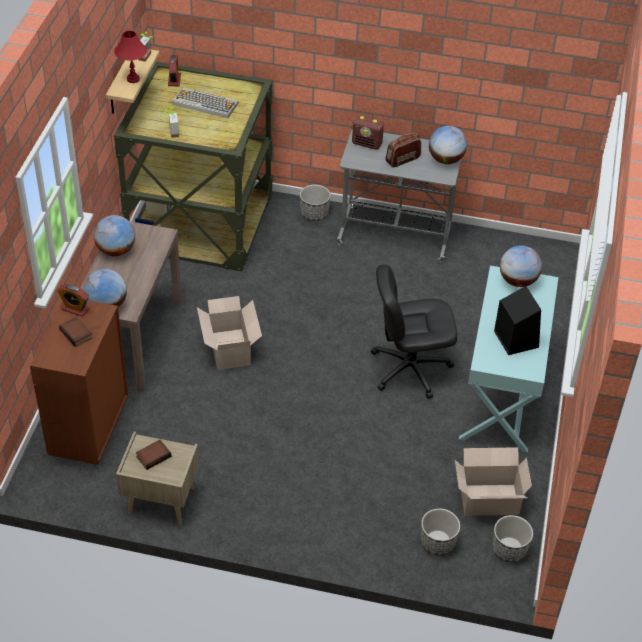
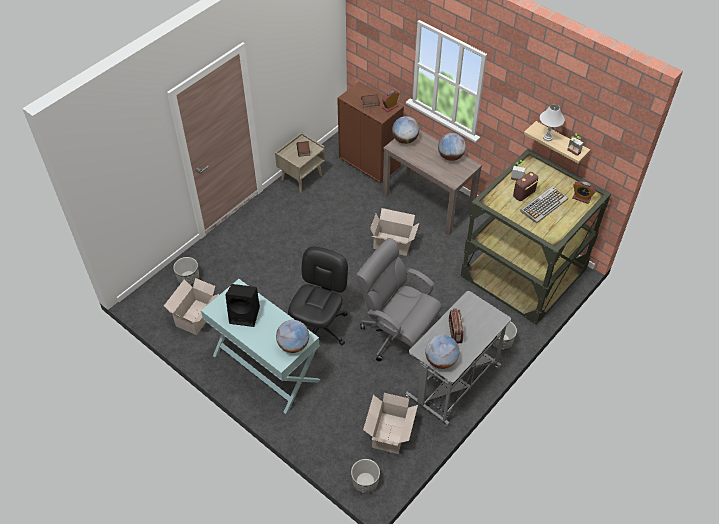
camera: 120 degrees right, 5 degrees up
(133, 79) = (547, 138): red table lamp -> white table lamp
(367, 144) = (485, 318): radio -> radio (523, 194)
(367, 297) = (396, 334): none -> grey office chair
(494, 261) = (389, 434): none -> cardboard box
(509, 549) = (158, 309): planter -> planter (365, 482)

